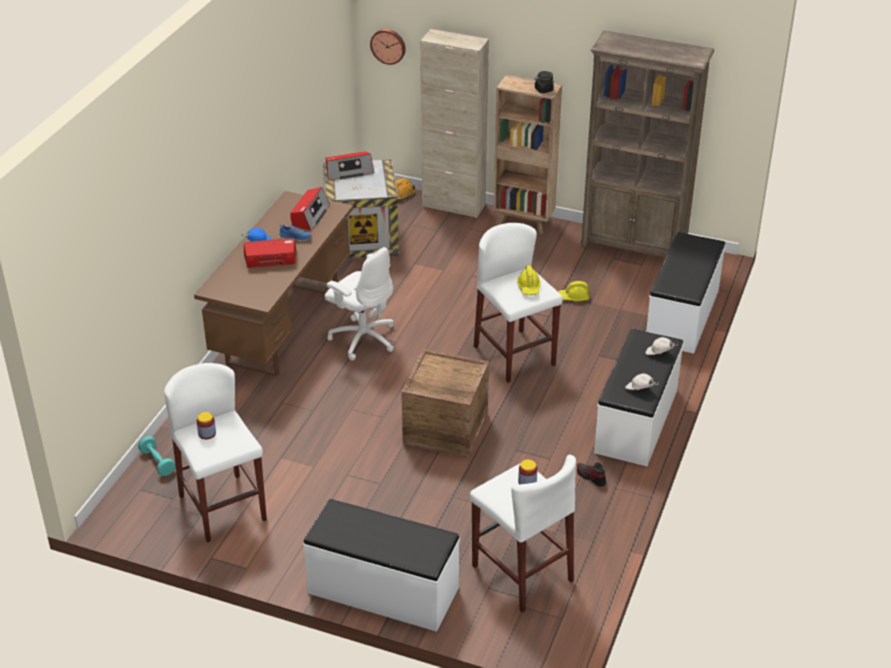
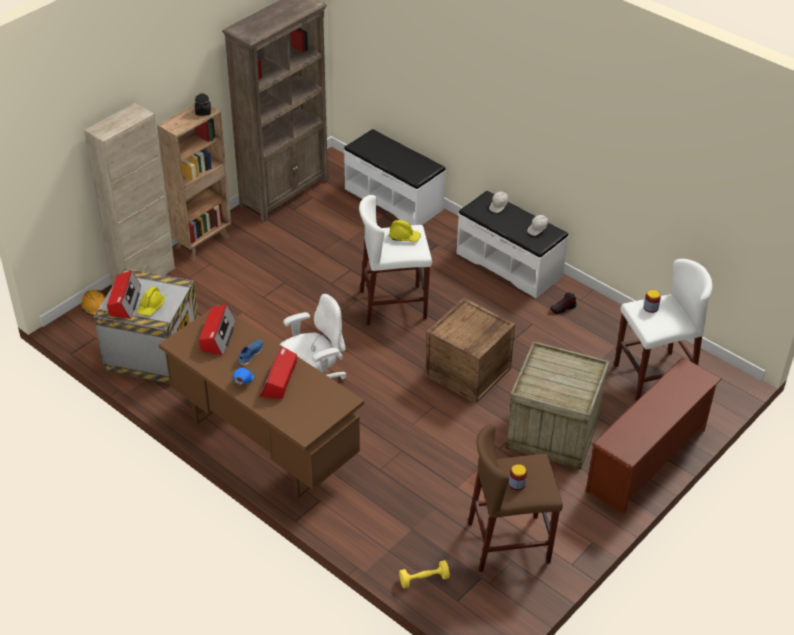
camera: 70 degrees left, 5 degrees up
(157, 462) = (424, 579): turquoise dumbbell -> yellow dumbbell
(223, 508) = (508, 543): white stool -> brown stool
(310, 216) = (217, 336): radio -> radio turned 60 degrees clockwise
(383, 591) = (648, 461): white bench -> brown shoe rack
(388, 45) = (47, 175): wall clock -> none
(390, 509) = (554, 432): none -> crate
(573, 297) = (333, 248): yellow hard hat -> yellow hard hat (151, 307)

